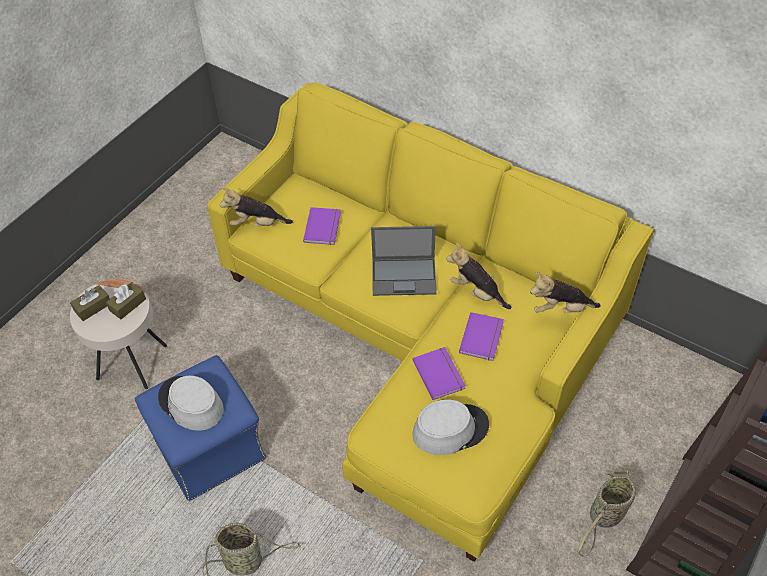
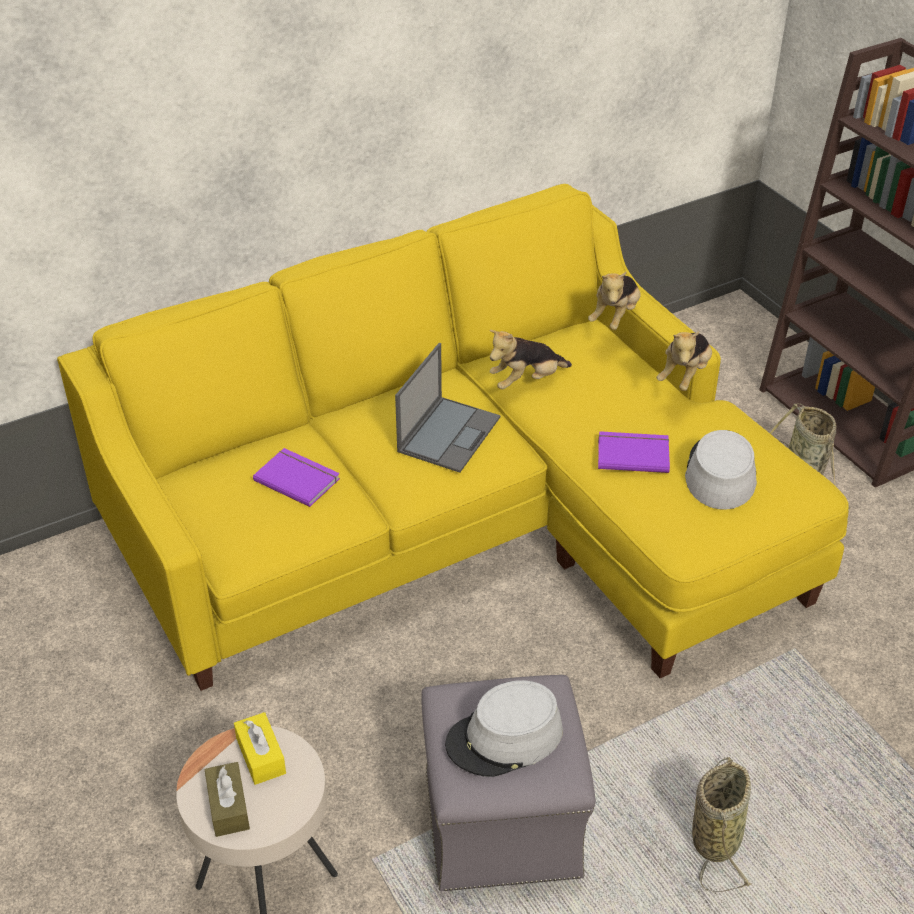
camera: 65 degrees left, 10 degrees down
(128, 305) = (261, 756): brown tissue box -> yellow tissue box
(210, 447) = (501, 821): blue ottoman -> grey ottoman
(257, 224) = (229, 544): plush toy -> plush toy (684, 376)
(483, 337) = (600, 400): purple book -> none

